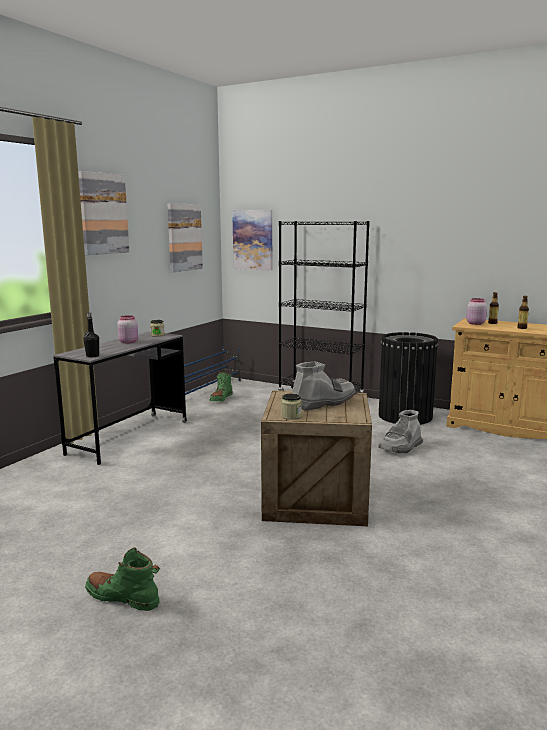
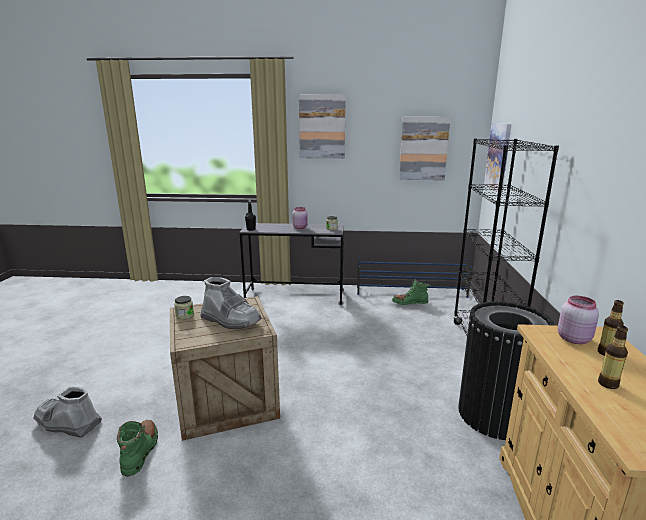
camera: 65 degrees right, 5 degrees up
(123, 597) = (76, 362): green boot -> green boot (140, 451)
(400, 447) = (386, 429): grey boot -> grey boot (68, 423)

